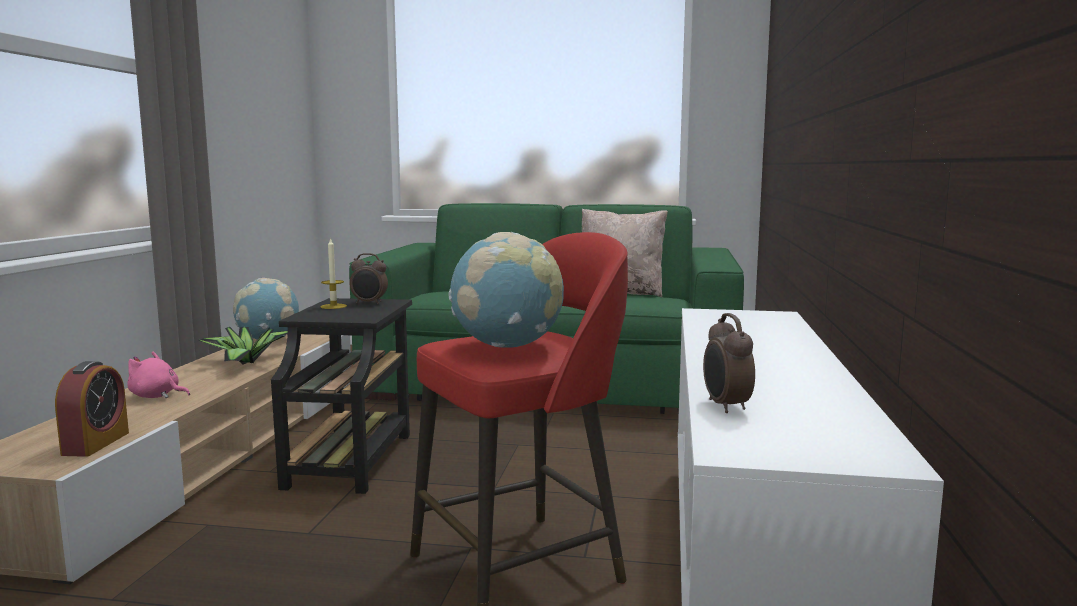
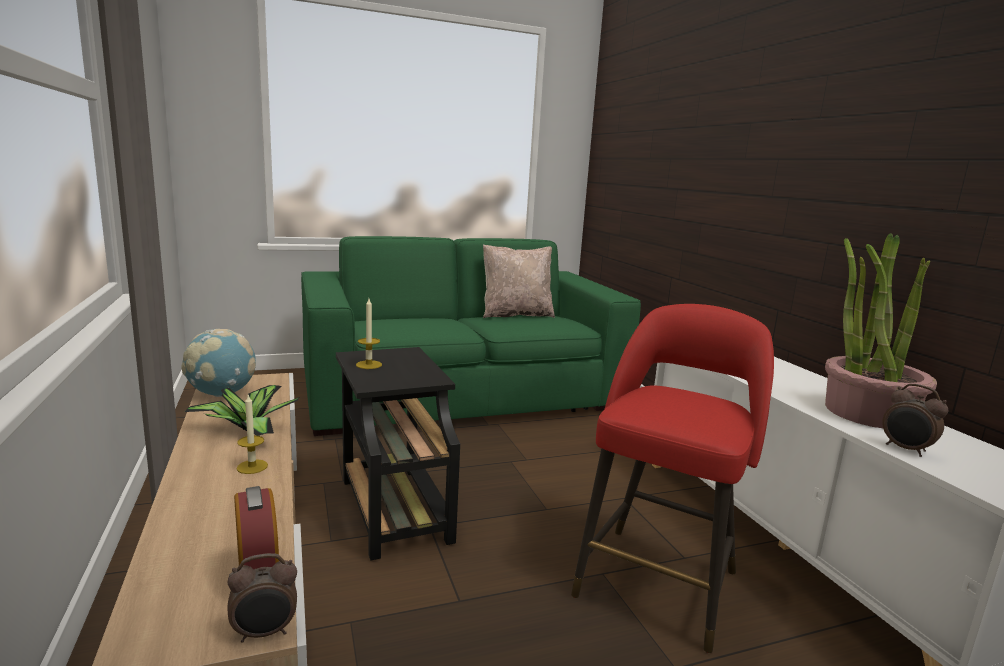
camera: 30 degrees left, 5 degrees up
(157, 396) = (219, 494): pink plush toy -> none
(206, 385) = (252, 466): none -> candle
(369, 303) = (393, 356): alarm clock -> alarm clock (265, 633)
(507, 346) = (694, 413): globe -> none
(781, 378) = (867, 412): none -> potted plant

